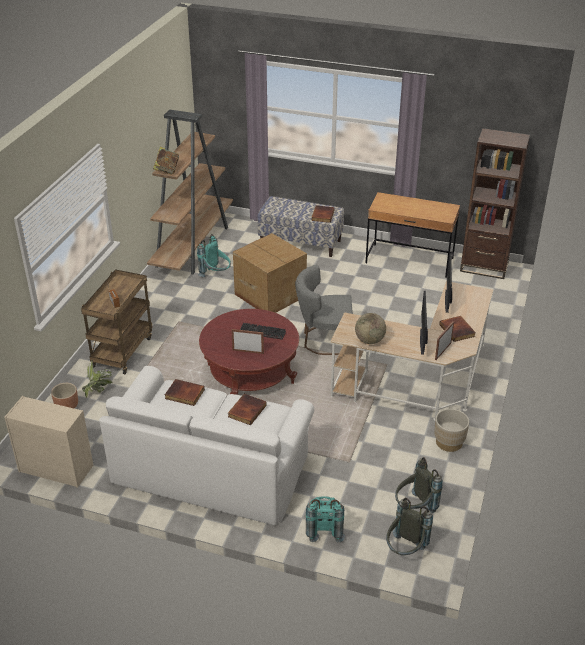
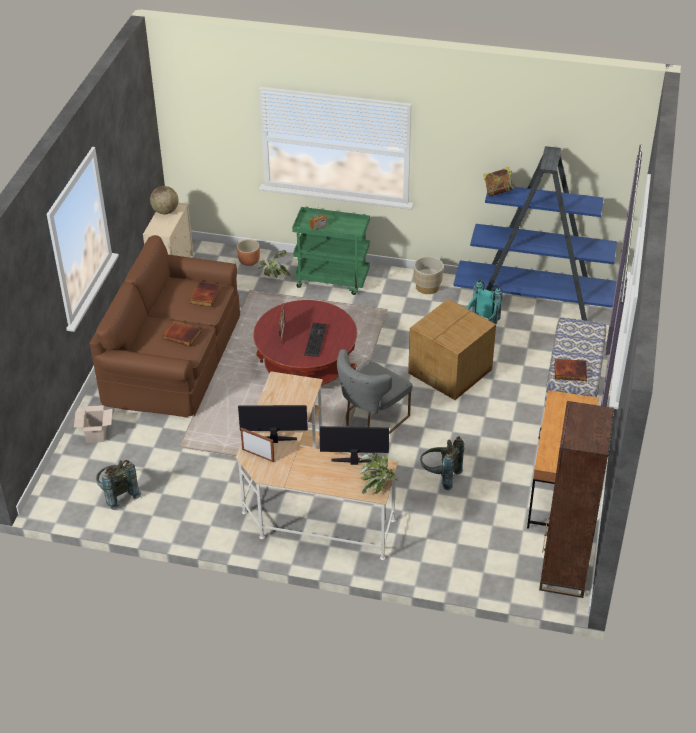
camera: 85 degrees right, 5 degrees up
(122, 351) = (333, 280): brown cart -> green cart
(193, 246) = (536, 301): brown bookcase -> blue bookcase
(211, 466) = (173, 357): white sofa -> brown sofa
(324, 340) = (371, 419): grey chair -> grey chair turned 135 degrees counterclockwise
(324, 528) = (96, 433): turquoise backpack -> cardboard box
(369, 340) = (273, 399): globe -> globe (165, 211)
(405, 551) = (66, 487): grey backpack -> grey backpack (440, 476)
(449, 442) = (208, 522): beige planter -> beige planter (427, 287)
(457, 330) = (297, 468): book -> none
(473, 291) = (377, 485): none -> potted plant

